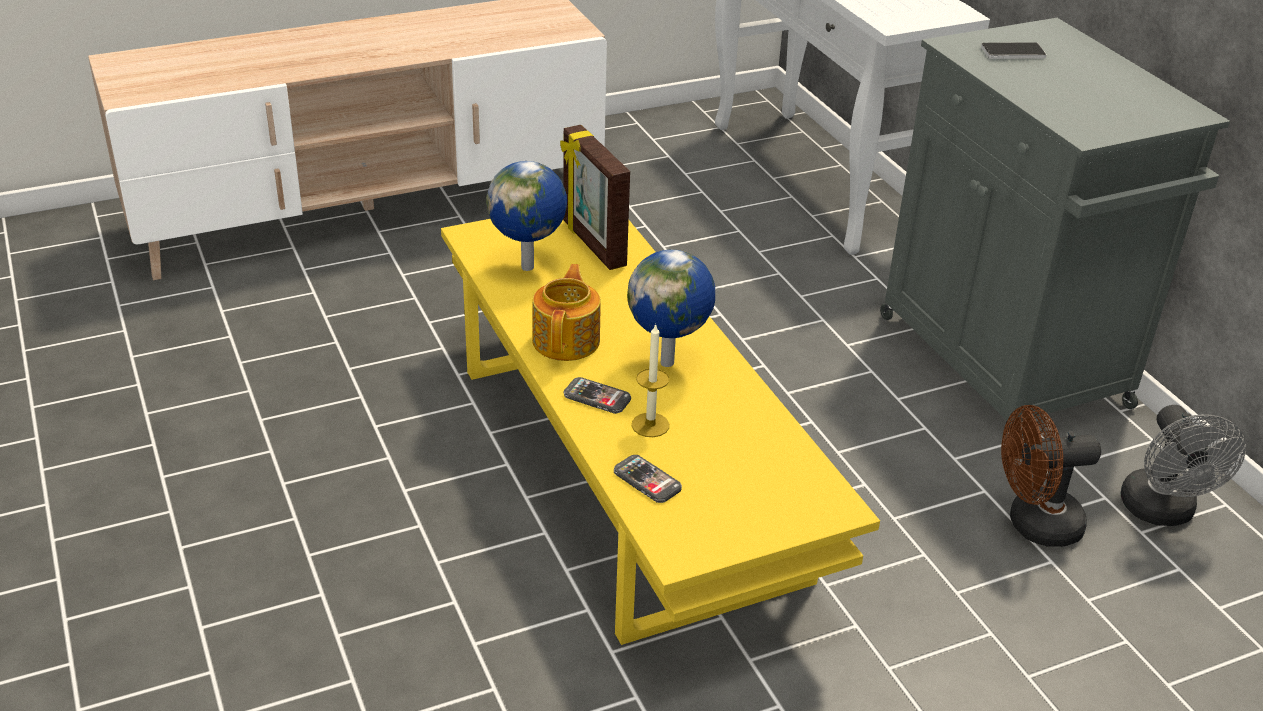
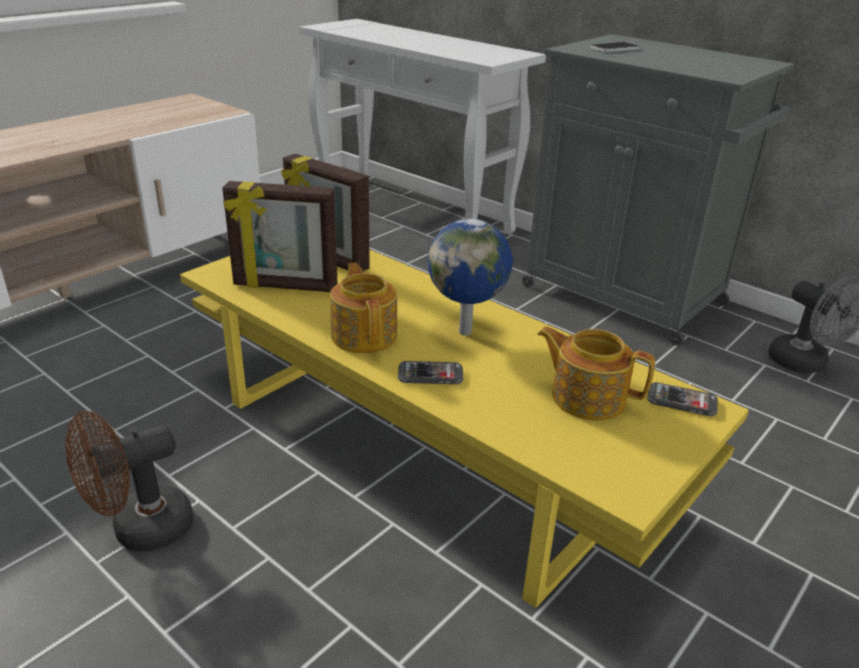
camera: 25 degrees left, 5 degrees down
(529, 267) = (285, 287): globe -> picture frame
(647, 480) = (538, 435): phone -> phone (681, 401)
(650, 425) = (496, 385): candle -> none
(726, 461) = (587, 397): none -> teapot
(1033, 525) = (742, 396): brown fan -> brown fan (140, 530)

